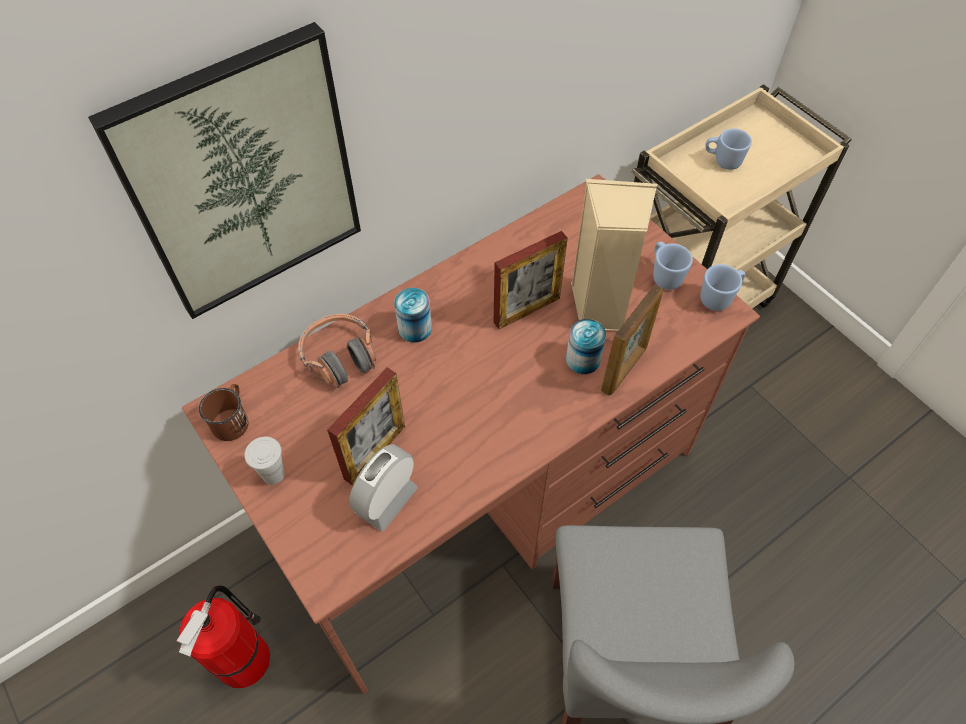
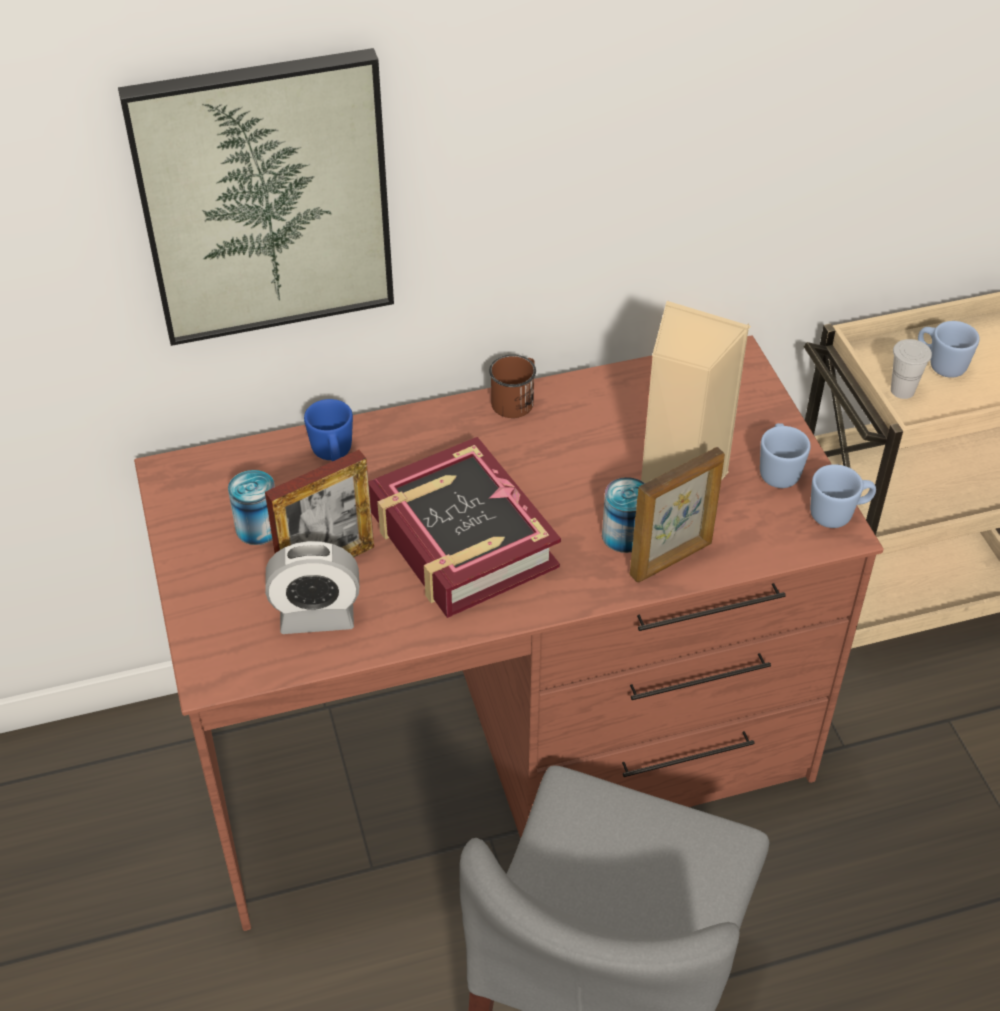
camera: 20 degrees right, 10 degrees down
(232, 419) = (184, 486): brown mug -> brown mug (516, 400)
(244, 657) = (116, 838): fire extinguisher -> none
(273, 474) = (203, 553): white cup -> white cup (902, 390)
(340, 357) = (333, 455): headphones -> blue mug
(386, 500) = (317, 616): alarm clock -> alarm clock turned 150 degrees counterclockwise
(415, 328) = (435, 448): can -> can (258, 528)
(467, 400) = (461, 540): none -> book
(526, 310) = (581, 464): picture frame -> none

